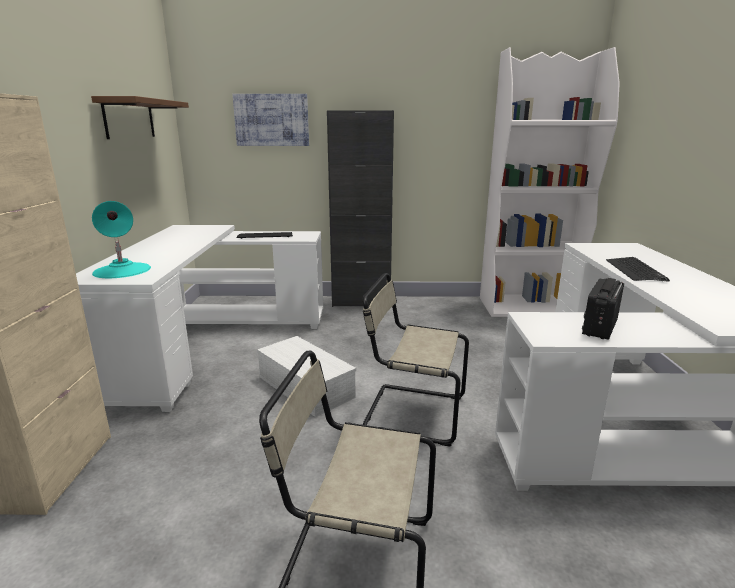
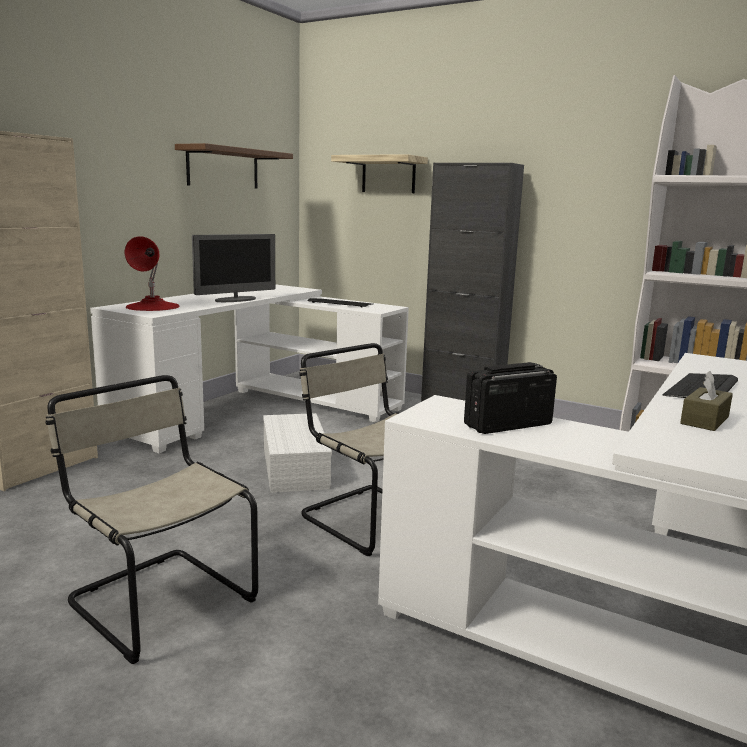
camera: 30 degrees right, 5 degrees down
(122, 270) = (153, 306): turquoise table lamp -> red table lamp
(186, 248) = (236, 300): none -> monitor
(271, 120) = (388, 175): picture -> shelf
(689, 295) = (704, 420): none -> brown tissue box

